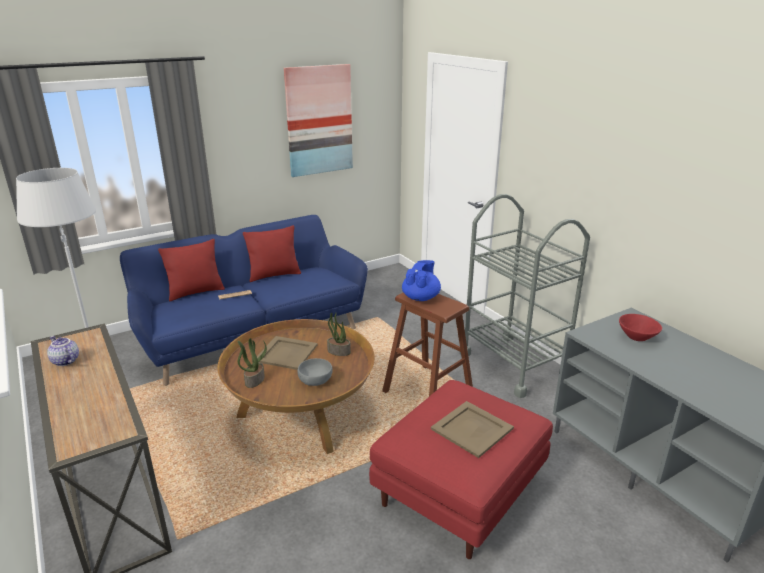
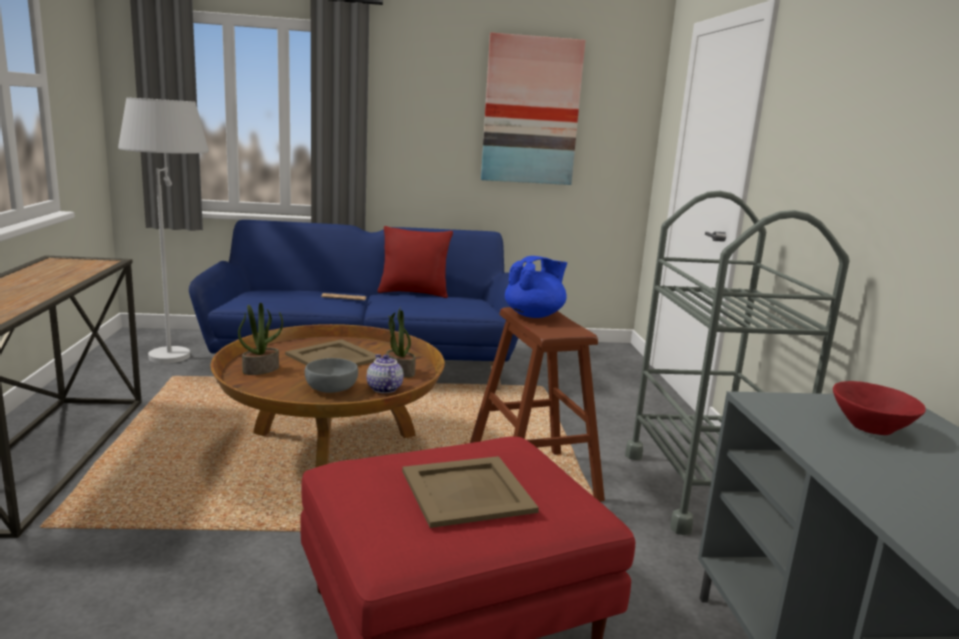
camera: 25 degrees right, 10 degrees down
(64, 361) = (42, 272): teapot -> teapot (383, 389)
(196, 292) = (307, 288): red pillow -> none

